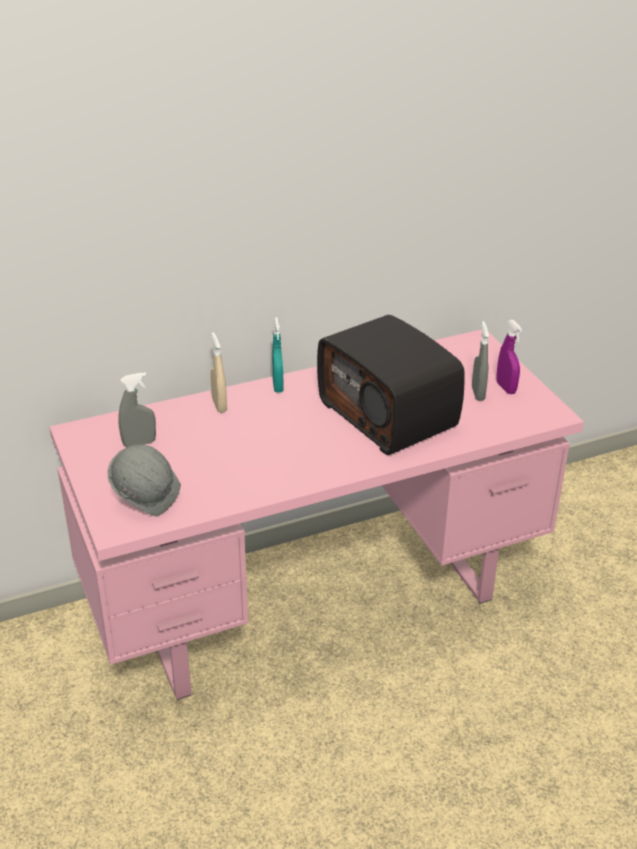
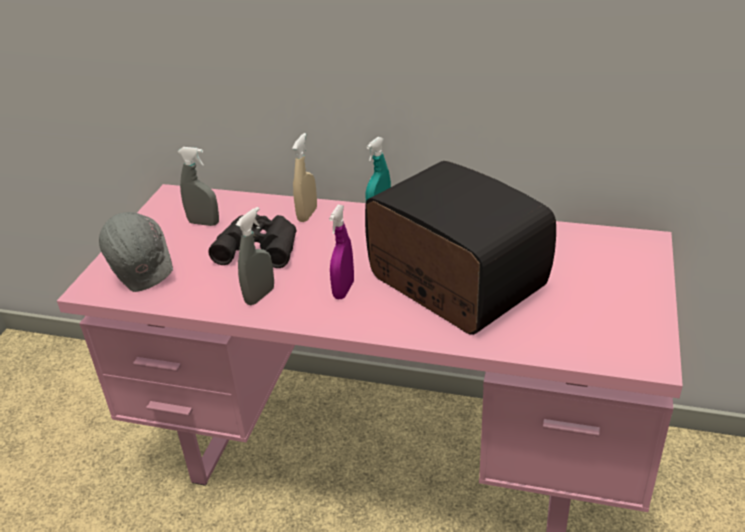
camera: 40 degrees right, 0 degrees up
(213, 443) = (259, 246): none -> black binoculars
(390, 414) = (453, 283): radio -> radio turned 135 degrees clockwise
(478, 393) = (578, 299): grey spray bottle -> grey spray bottle (260, 296)
(506, 388) = (621, 305): purple spray bottle -> purple spray bottle (343, 290)

